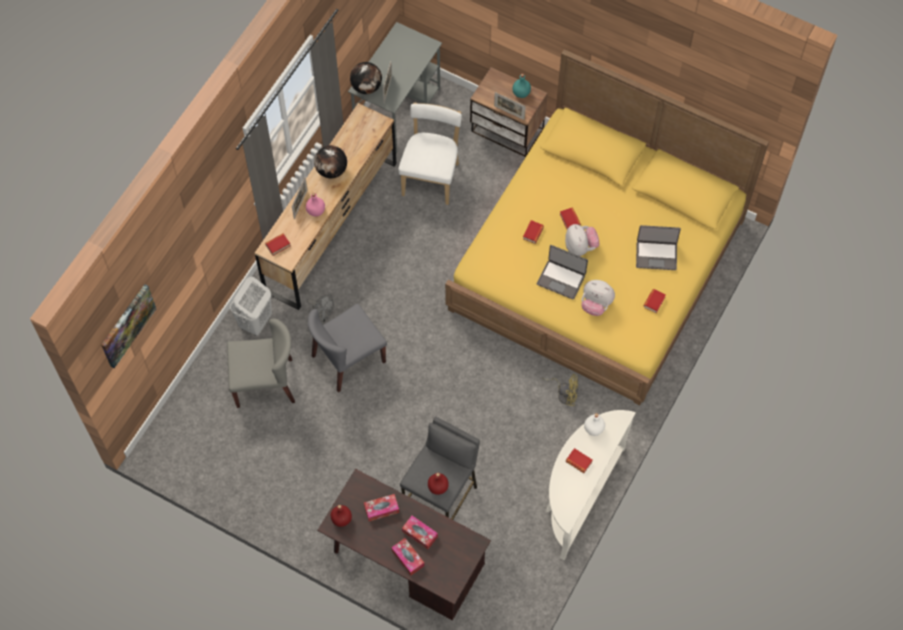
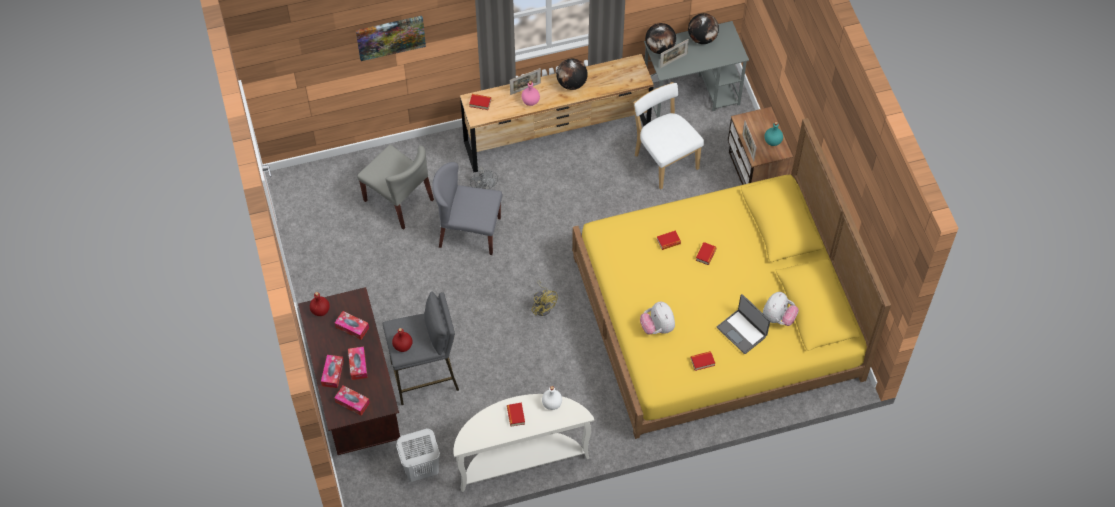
camera: 45 degrees right, 5 degrees down
(127, 325) = (293, 52): picture -> picture (390, 37)
(255, 322) = (436, 156): white laundry basket -> white laundry basket (420, 470)
(389, 53) = (702, 38): none -> globe
(431, 177) = (664, 160): white chair -> white chair turned 90 degrees counterclockwise
(448, 566) = (352, 402): none -> tissue box
(561, 279) = (652, 289): laptop -> none
(564, 394) = (590, 383): yellow fan -> yellow fan (543, 306)
(580, 247) = (692, 279): plush toy -> plush toy (778, 317)

